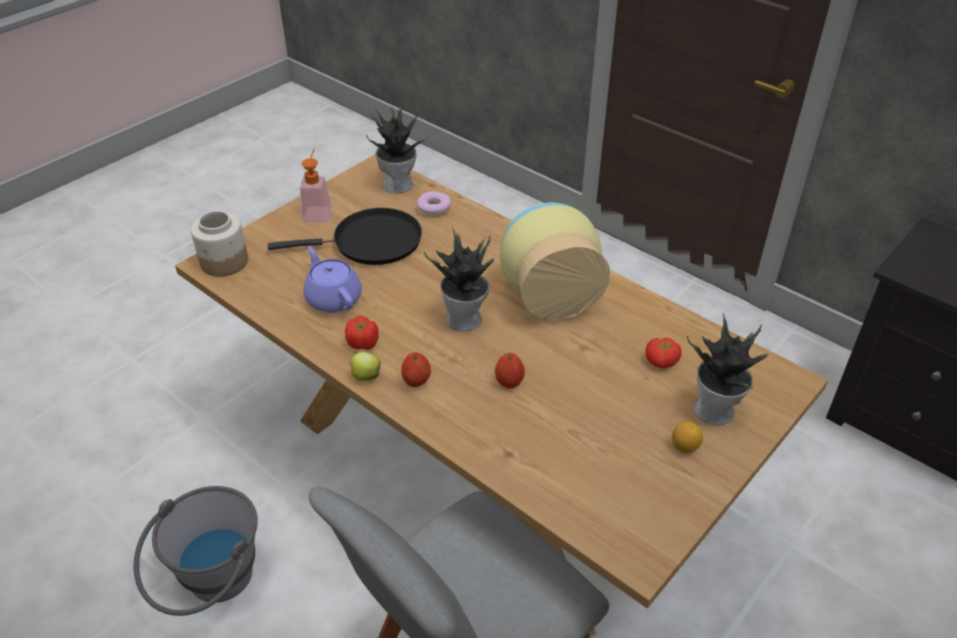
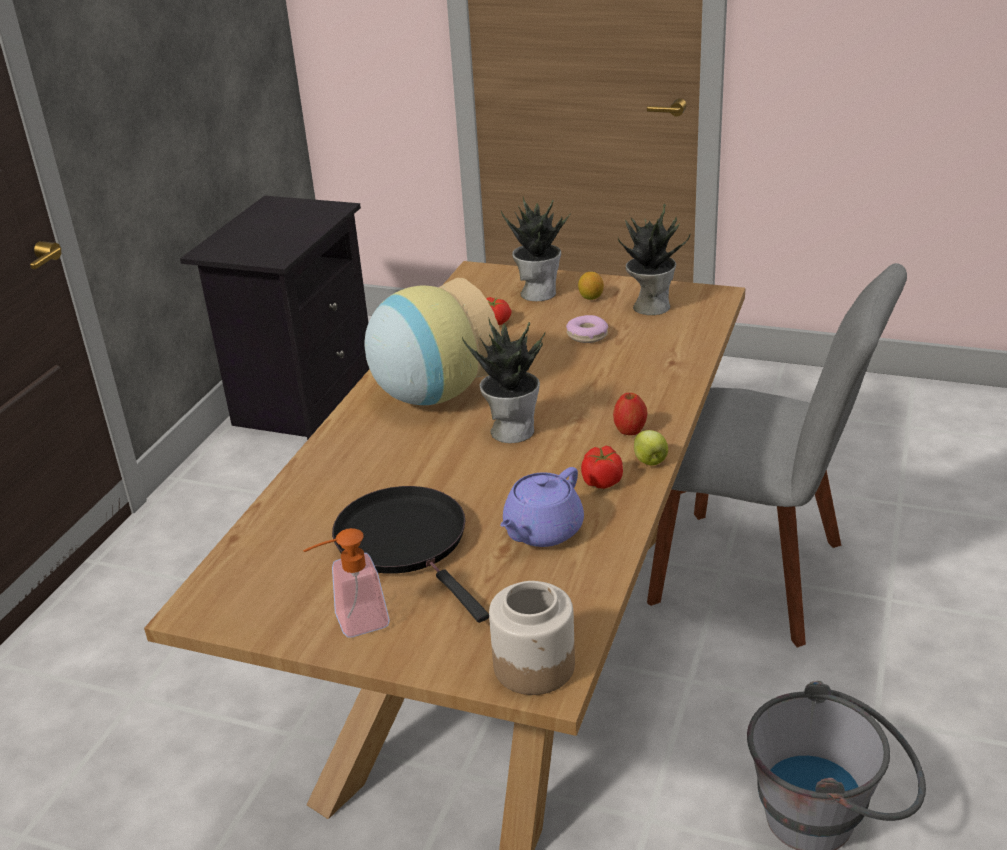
camera: 110 degrees left, 10 degrees down
(398, 184) = (243, 569): potted plant -> potted plant (650, 306)
(434, 209) = (297, 516): donut -> donut (587, 335)
(509, 382) = (585, 383): apple -> none

